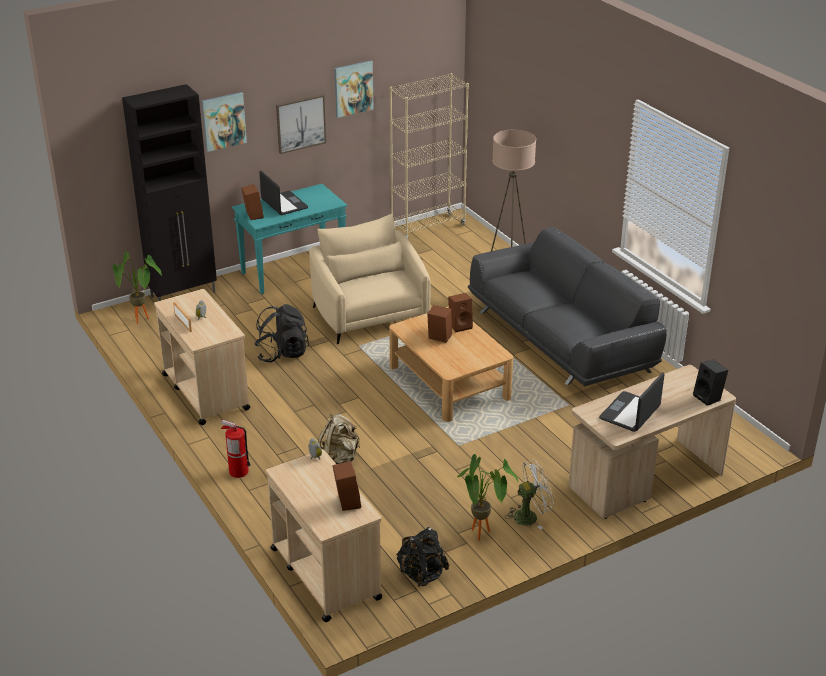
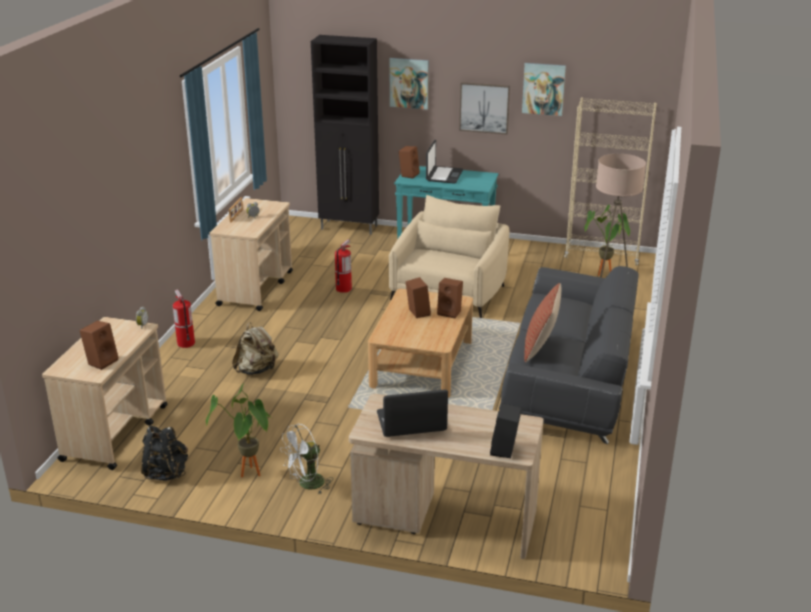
camera: 45 degrees right, 5 degrees down
(142, 321) = (296, 232): potted plant -> potted plant (603, 275)
(282, 353) = (343, 289): black backpack -> fire extinguisher
(530, 516) = (307, 485): white fan -> white fan turned 120 degrees clockwise
(567, 320) = (540, 348): none -> pillow

